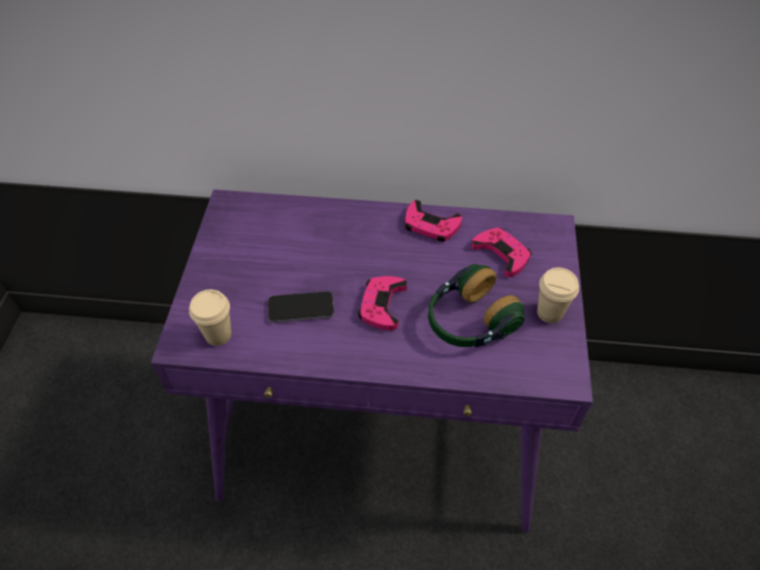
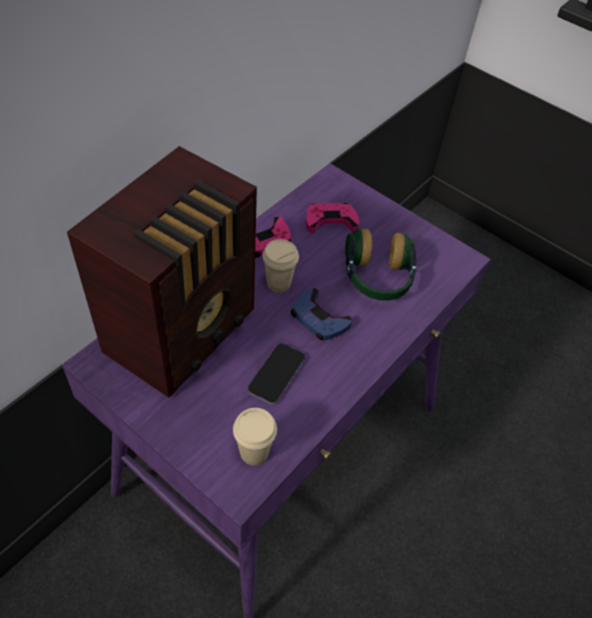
camera: 60 degrees left, 0 degrees up
(296, 232) = (185, 330): none -> radio
(382, 305) = (319, 319): pink game controller -> blue game controller
(549, 313) = (405, 231): beige cup -> beige cup (278, 283)

